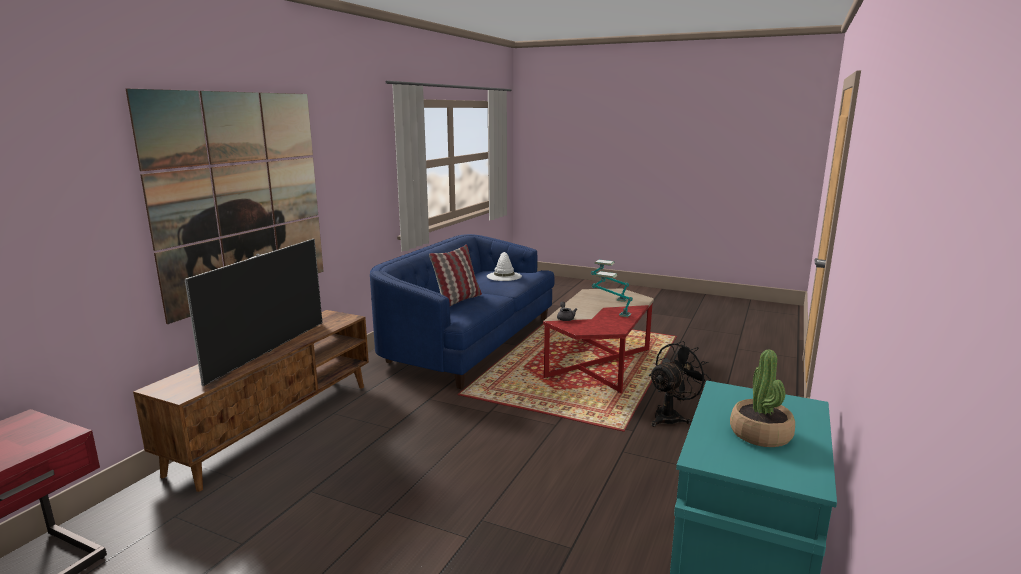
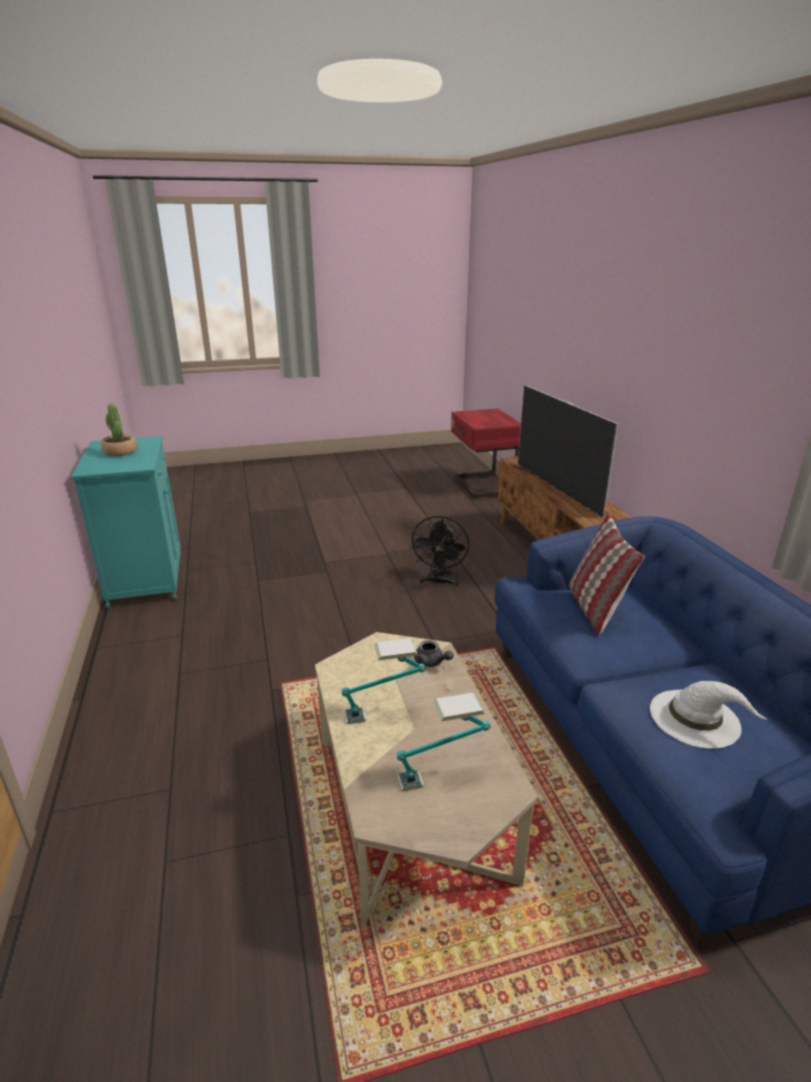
camera: 140 degrees right, 10 degrees up
(242, 197) = (630, 357): picture -> none
(598, 364) = (412, 807): red coffee table -> beige coffee table
(671, 417) = (236, 733): black fan -> black fan (439, 582)

